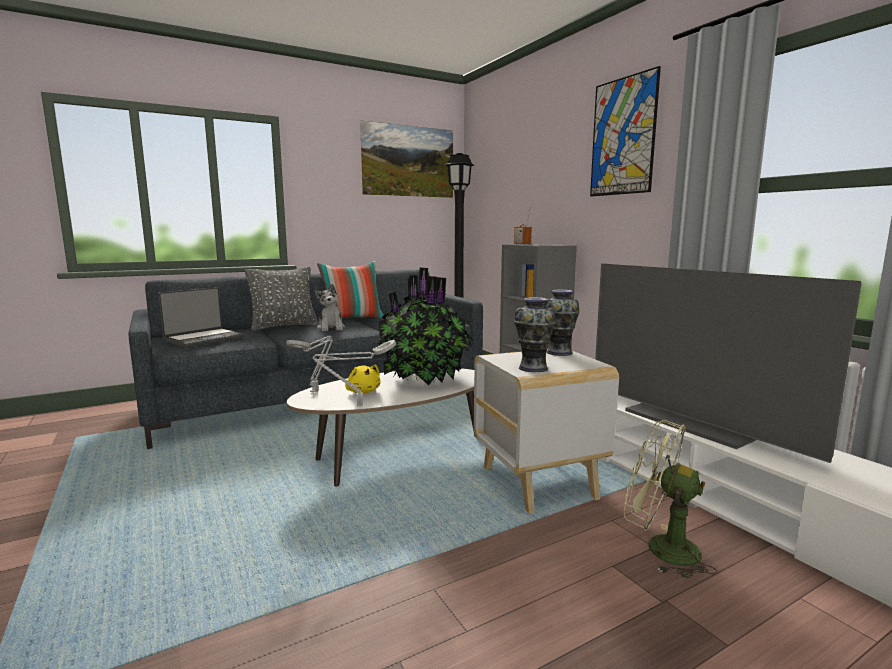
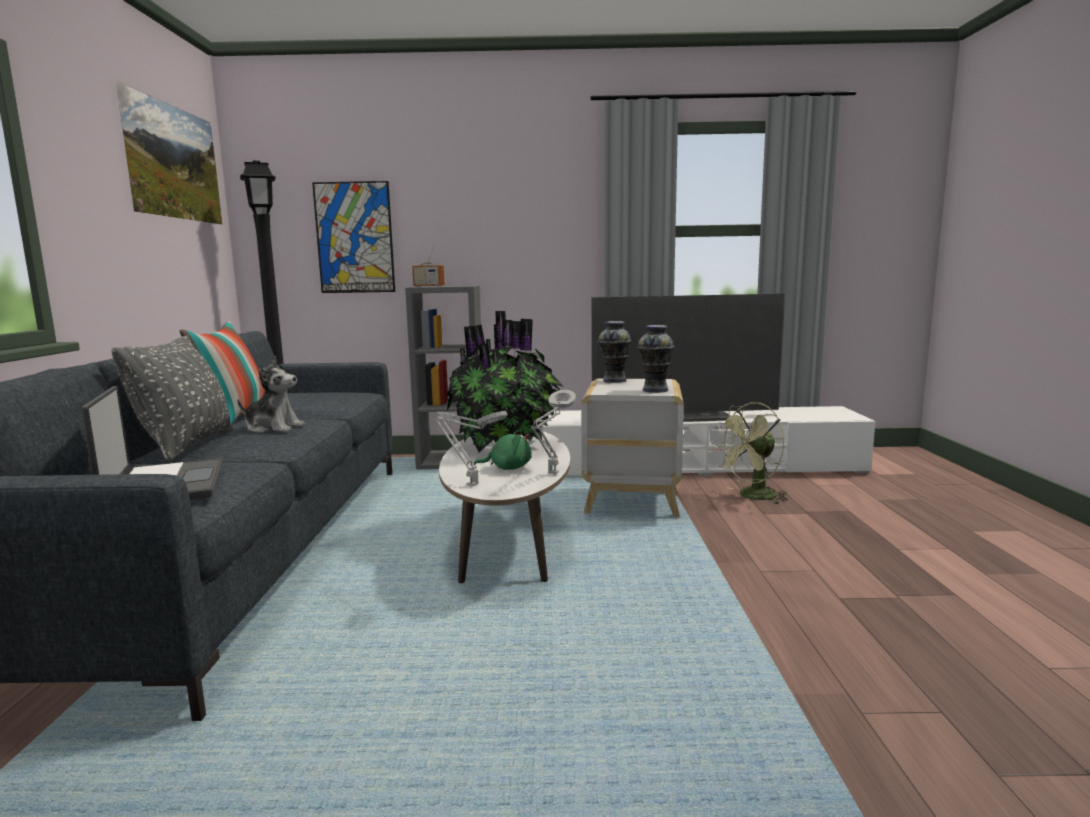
camera: 60 degrees left, 0 degrees up
(363, 392) = (507, 468): yellow plush toy -> green plush toy
(623, 137) = (526, 176): picture -> picture (354, 238)

